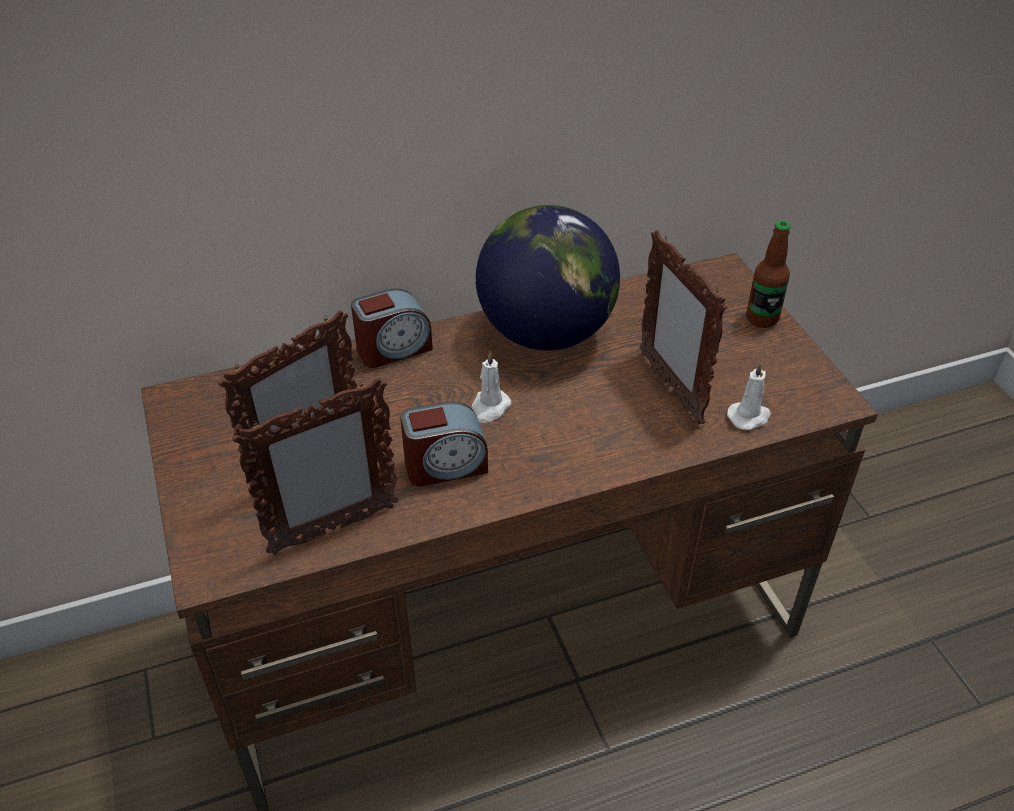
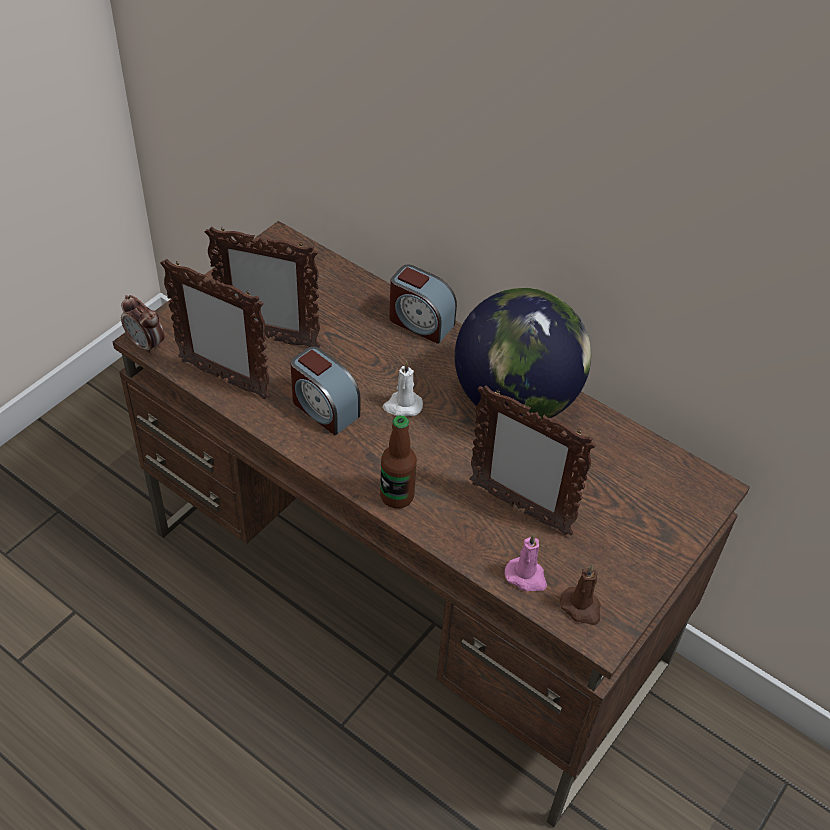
camera: 55 degrees right, 5 degrees up
(216, 579) = (146, 345): none -> alarm clock
(670, 387) = (519, 508): picture frame -> picture frame turned 90 degrees counterclockwise
(749, 417) = (526, 577): white candle -> pink candle
(762, 318) = (668, 540): bottle -> bottle (397, 496)
(802, 399) = (581, 607): none -> brown candle

